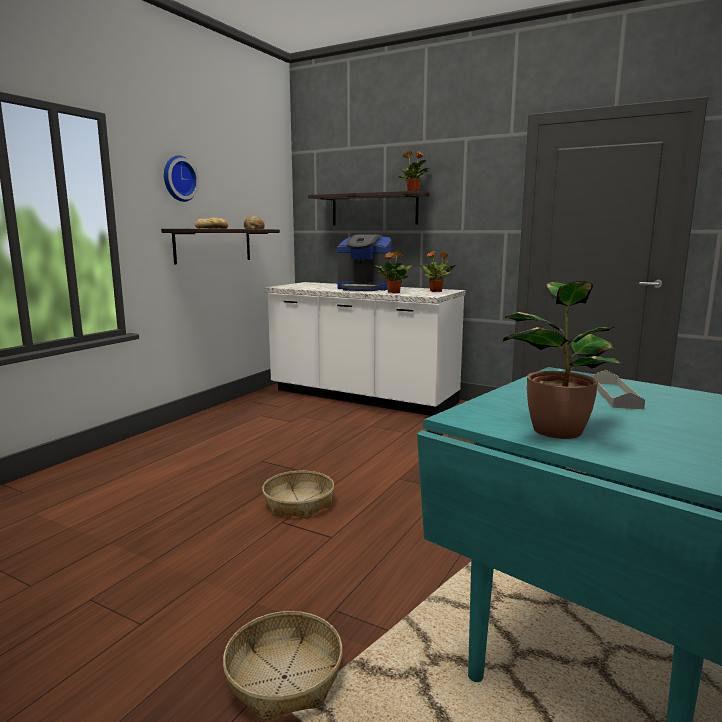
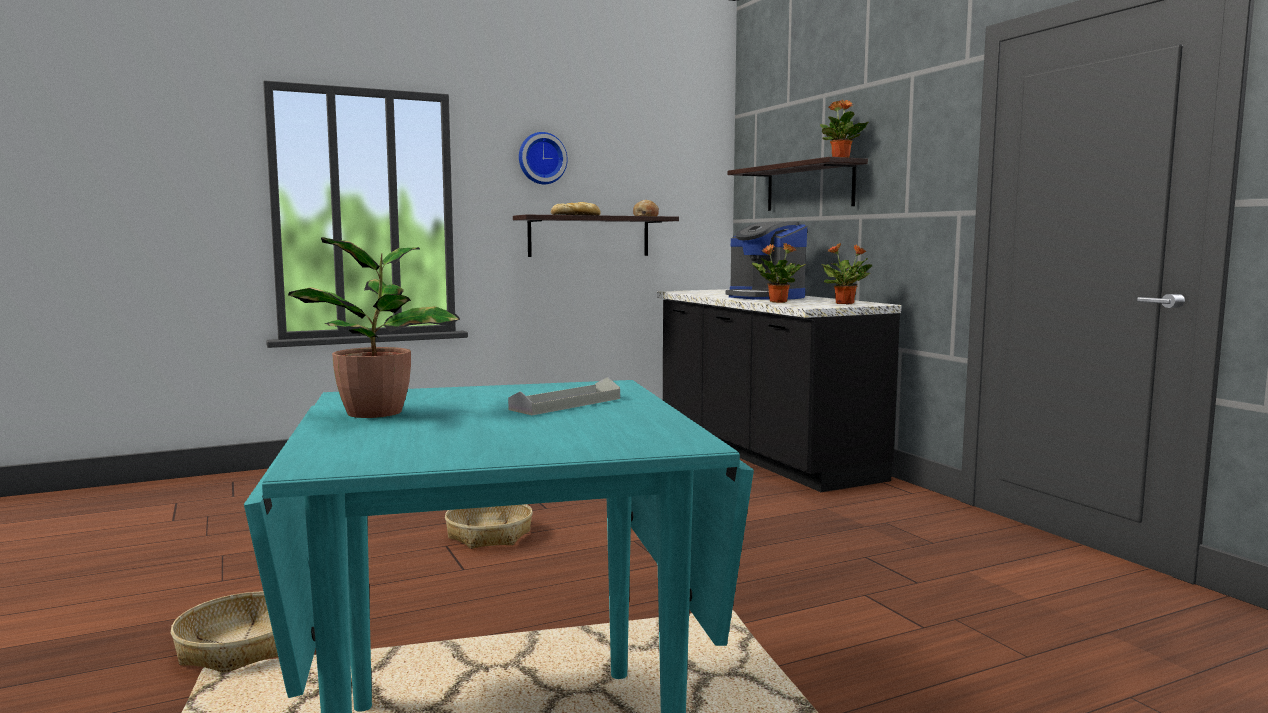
camera: 35 degrees right, 5 degrees down
(362, 397) = (761, 454): white counter -> black counter

